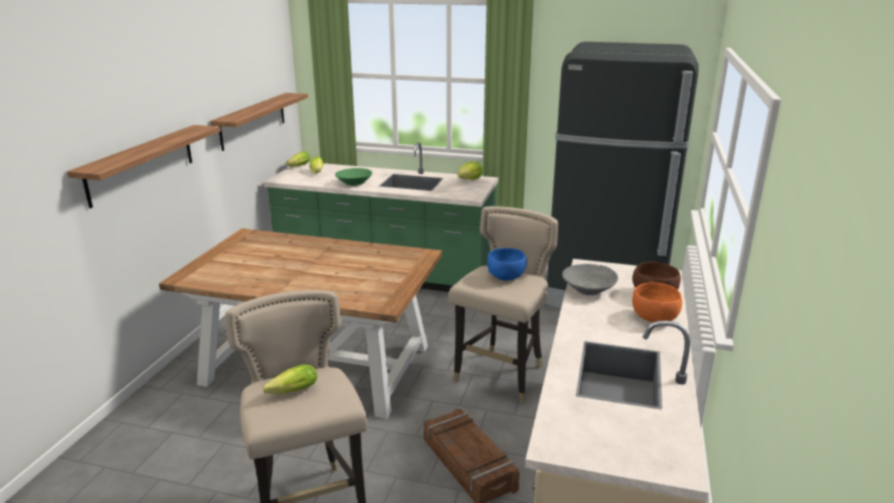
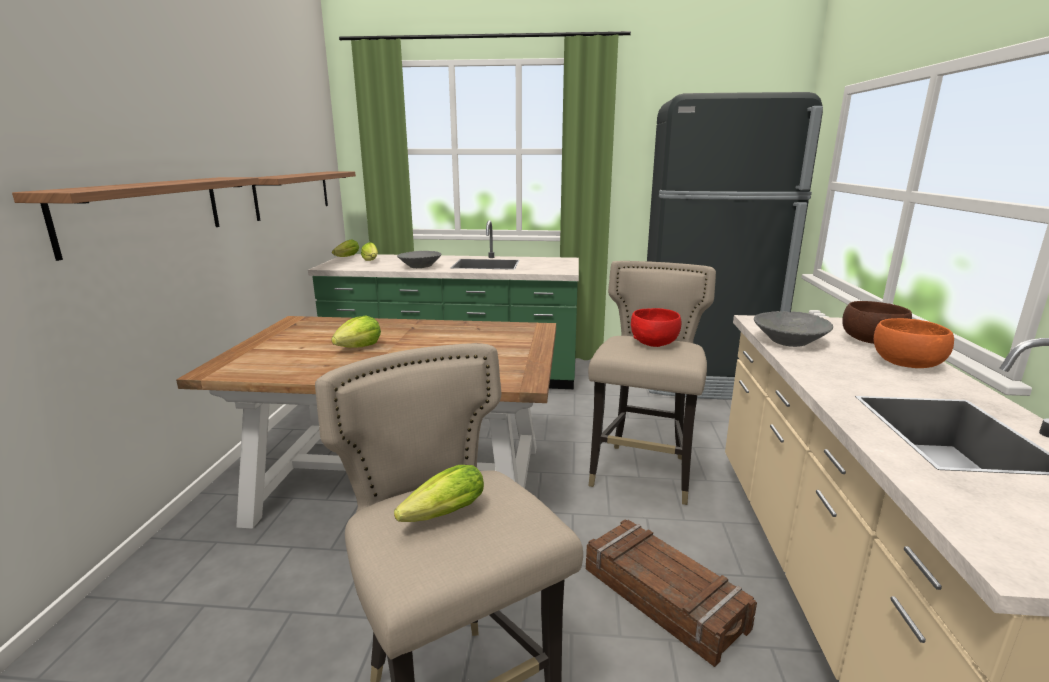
camera: 10 degrees left, 5 degrees down
(354, 183) = (420, 267): green bowl -> grey bowl
(470, 179) = (550, 260): lettuce -> lettuce (359, 347)
(506, 276) = (654, 343): blue bowl -> red bowl

